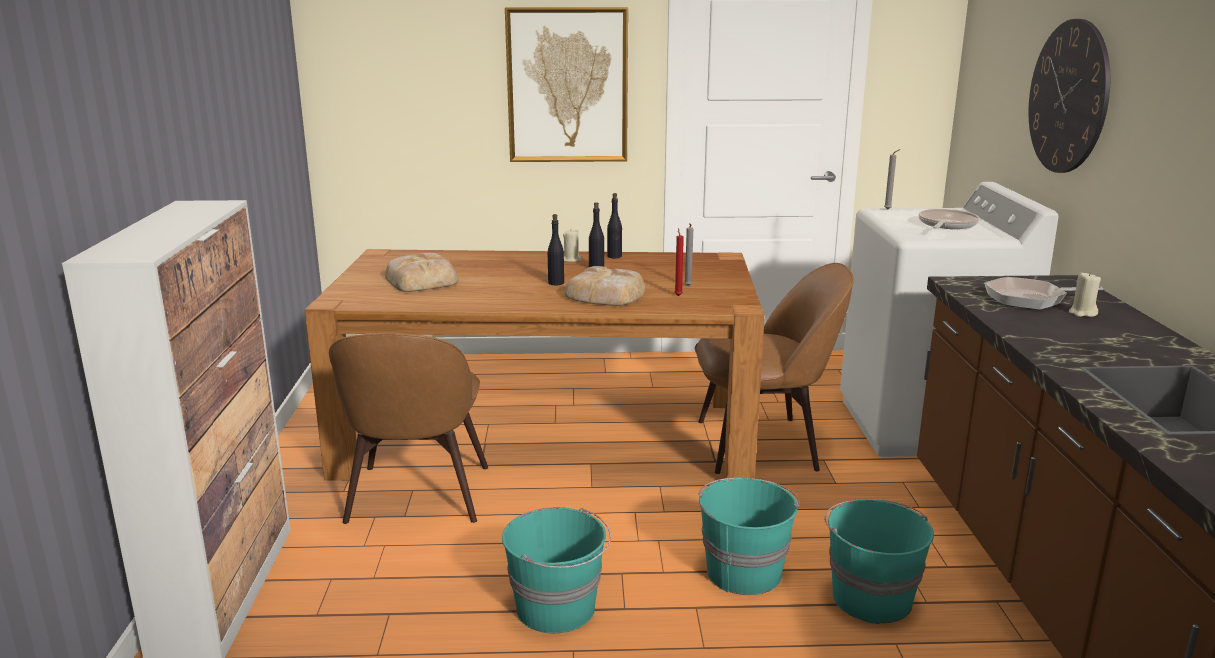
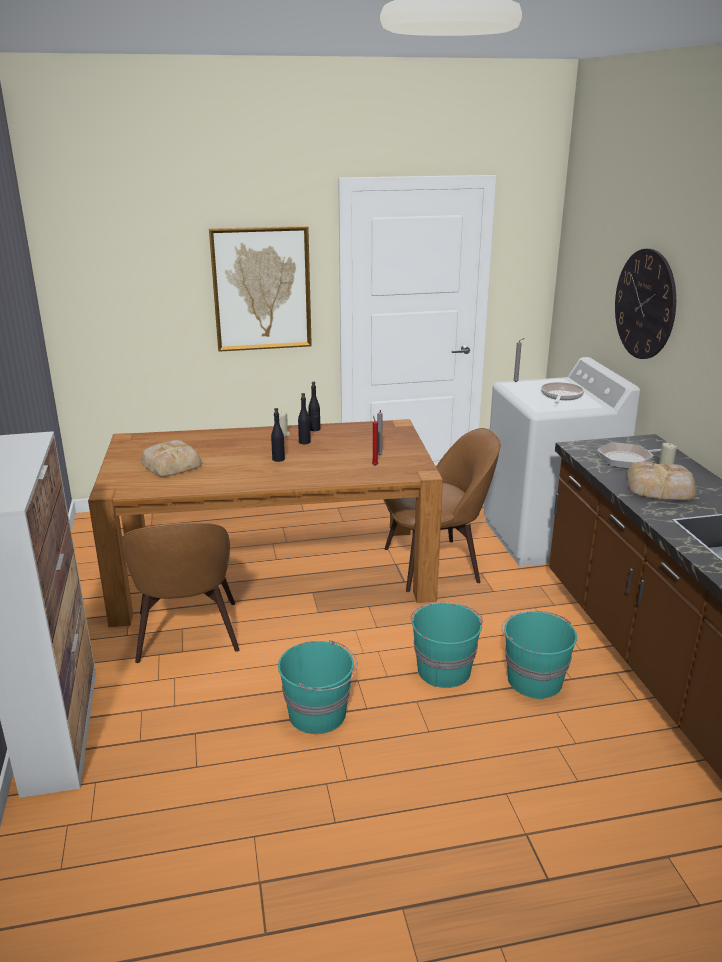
camera: 10 degrees left, 5 degrees up
(606, 295) = (321, 468): bread -> bread (661, 488)

